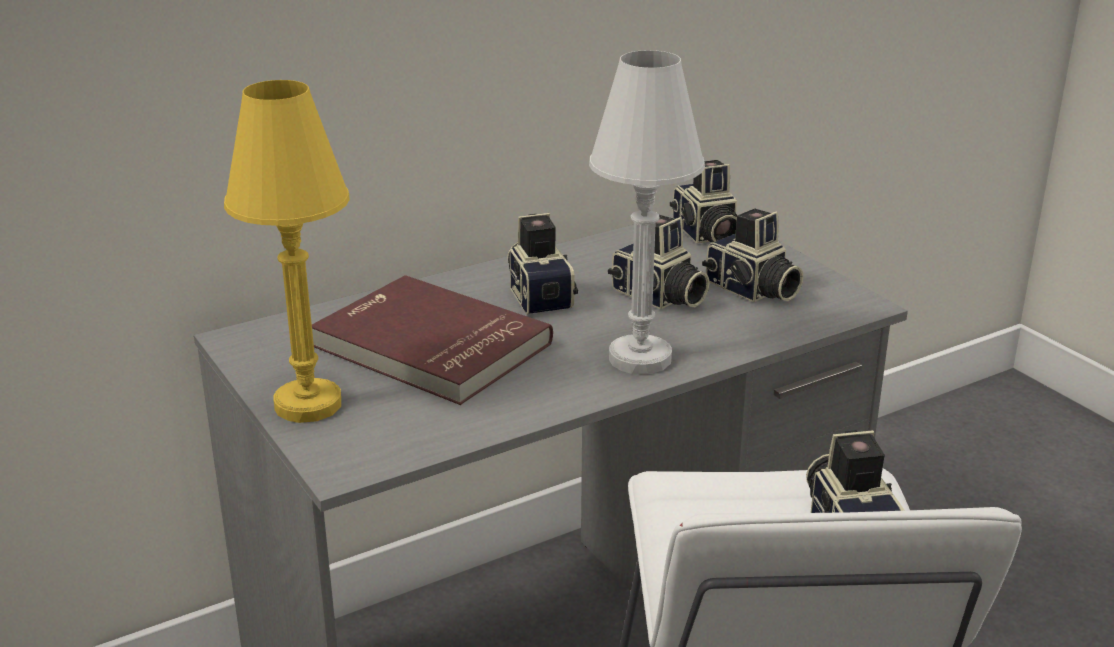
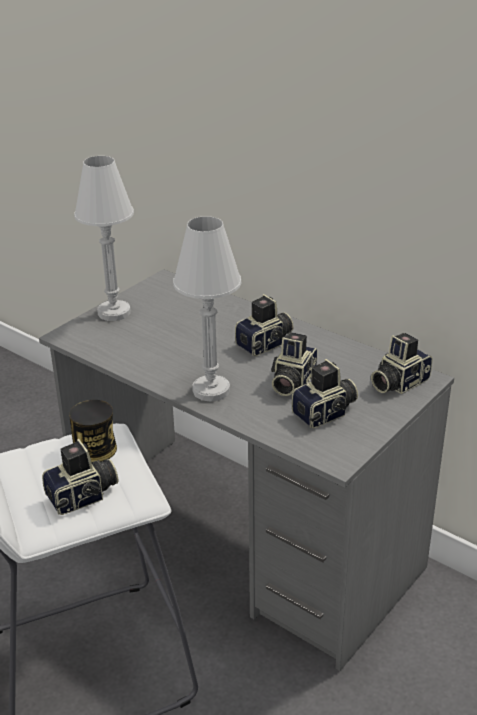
camera: 70 degrees right, 5 degrees up
(308, 404) = (114, 312): yellow table lamp -> white table lamp
(429, 347) = (186, 327): red book -> none
(719, 502) = (95, 449): none -> can
(751, 290) = (326, 413): camera -> camera turned 150 degrees counterclockwise

